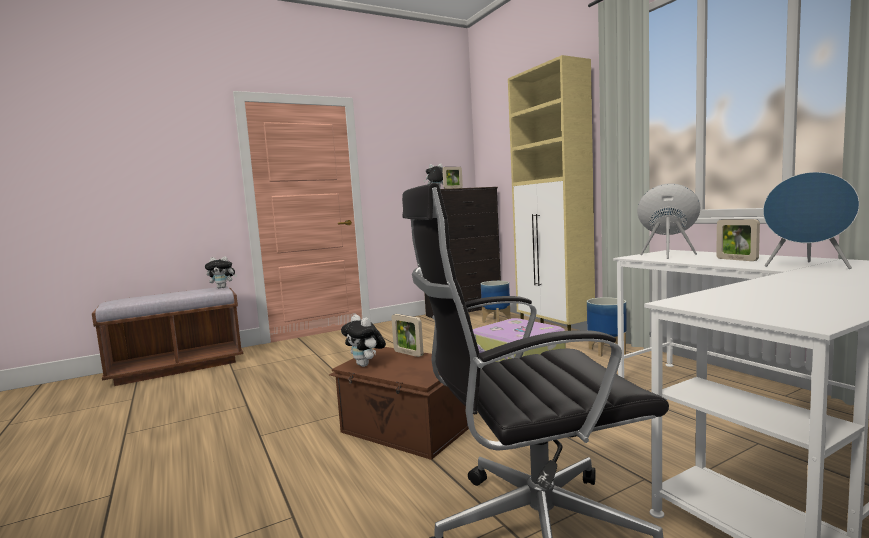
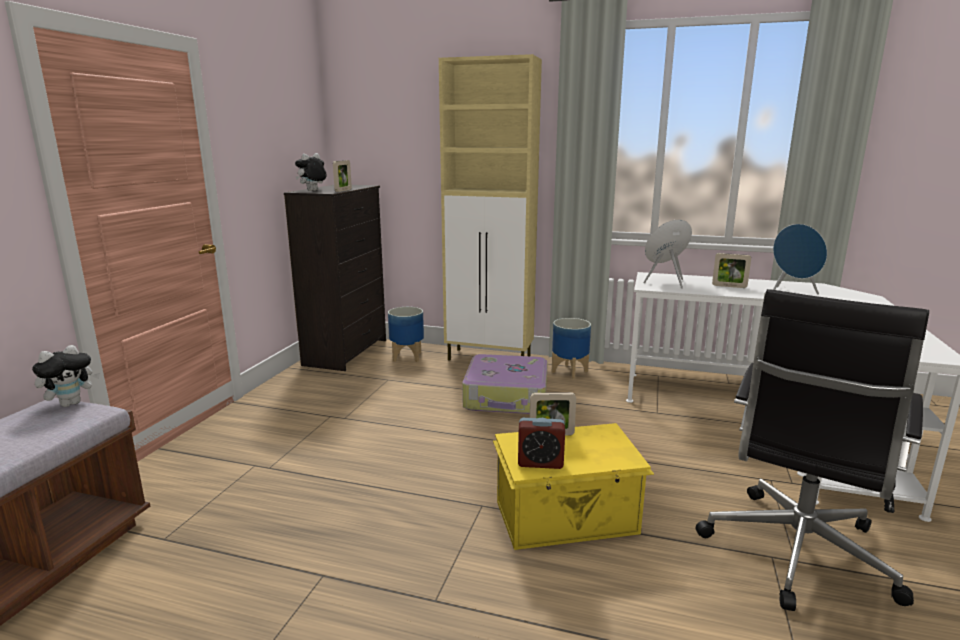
camera: 45 degrees left, 10 degrees up
(366, 365) = (540, 463): plush toy -> alarm clock
(404, 431) = (567, 518): brown storage box -> yellow storage box

